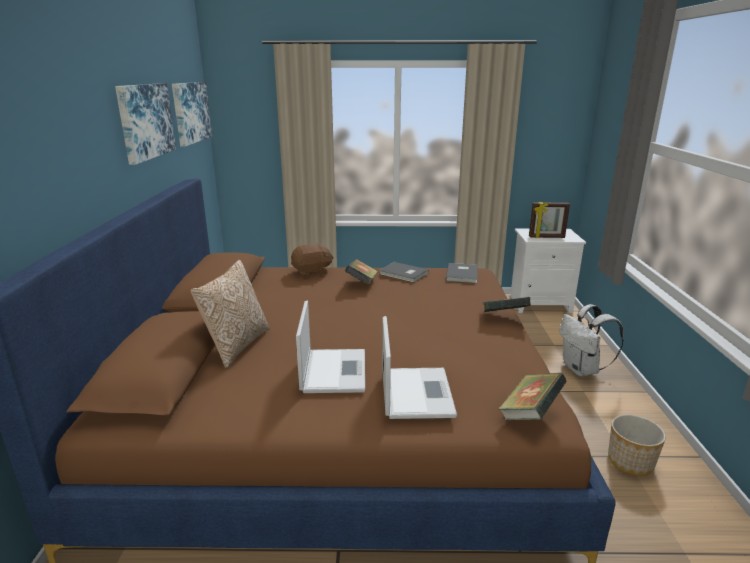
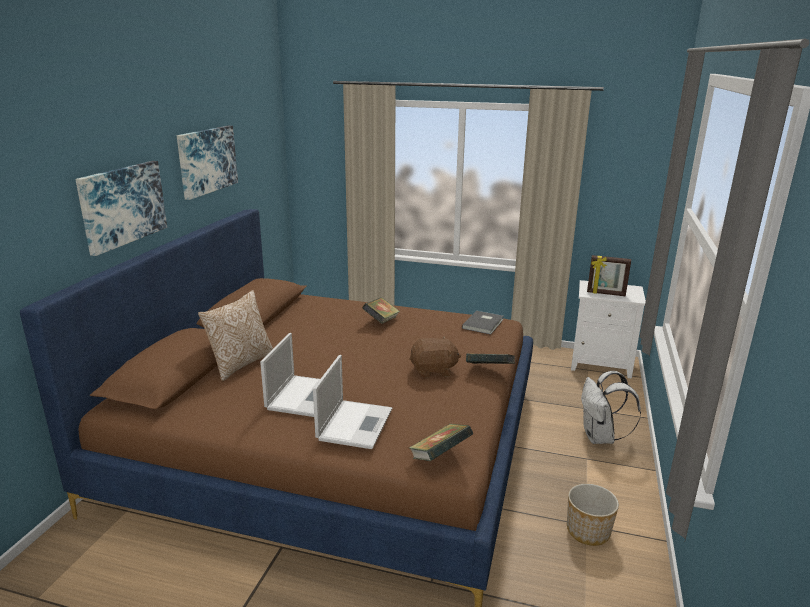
camera: 15 degrees right, 0 degrees up
(190, 112) = (262, 146): picture -> picture (122, 205)
(312, 272) = (344, 305): brown plush toy -> brown plush toy (433, 371)
(403, 274) = (426, 317): grey book -> none

